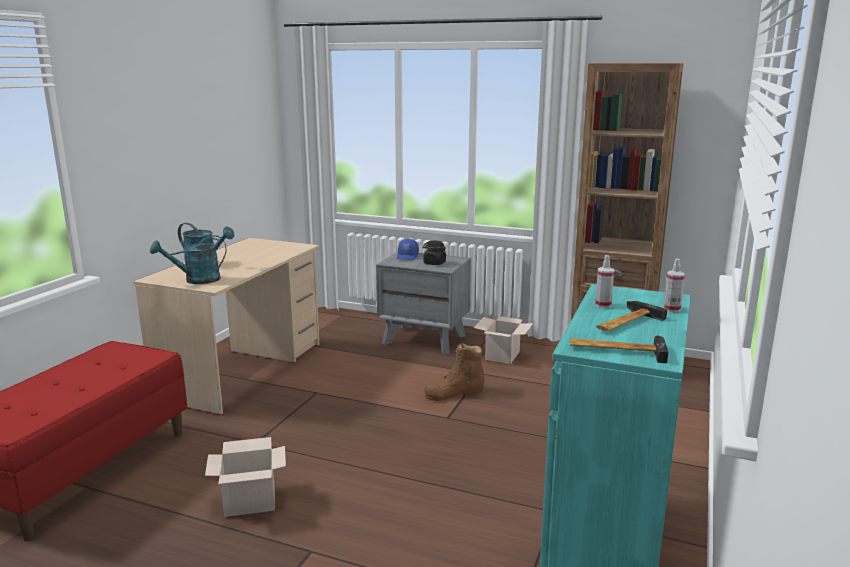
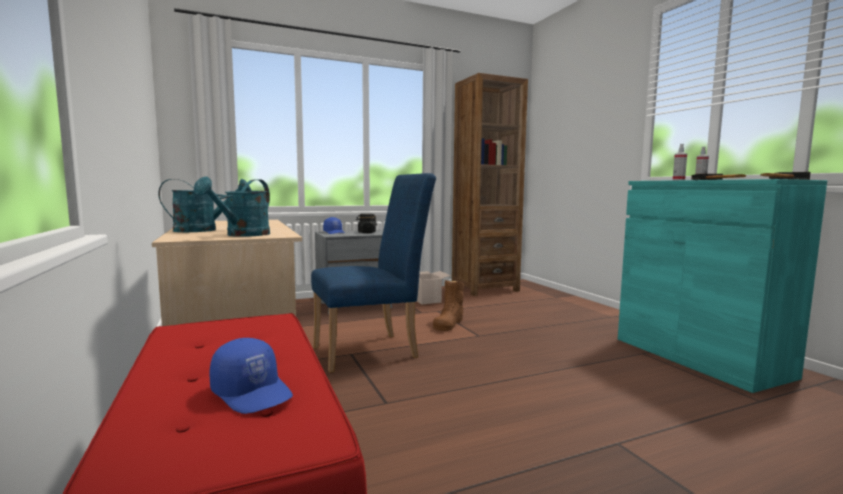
camera: 45 degrees left, 10 degrees down
(46, 401) = (253, 392): none -> blue cap
(251, 501) = (492, 440): cardboard box -> none
(335, 396) = (373, 350): none -> blue chair

